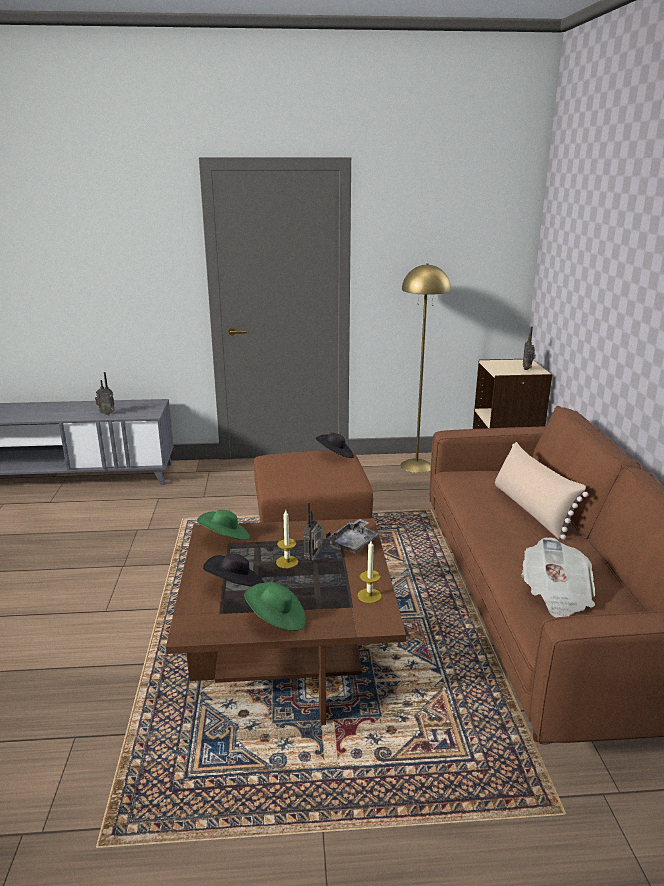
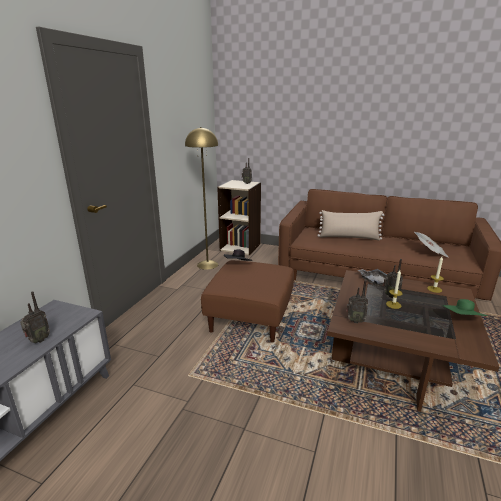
camera: 65 degrees left, 0 degrees up
(225, 538) = (355, 320): green hat -> radio
(235, 585) = (421, 327): black hat -> none

